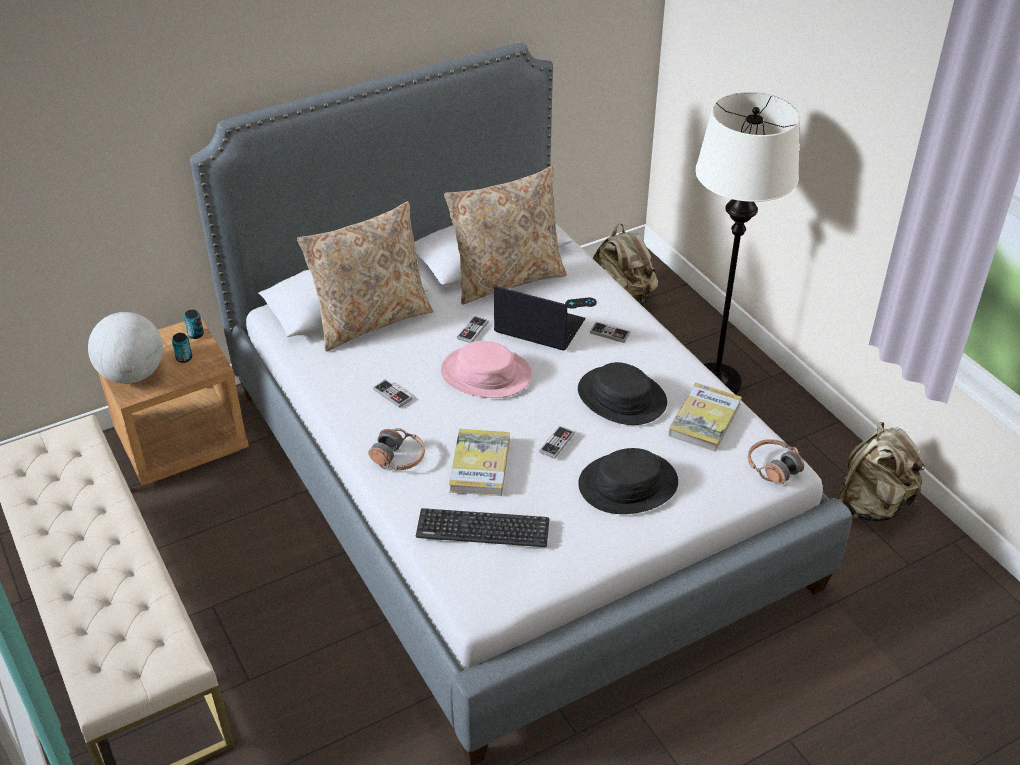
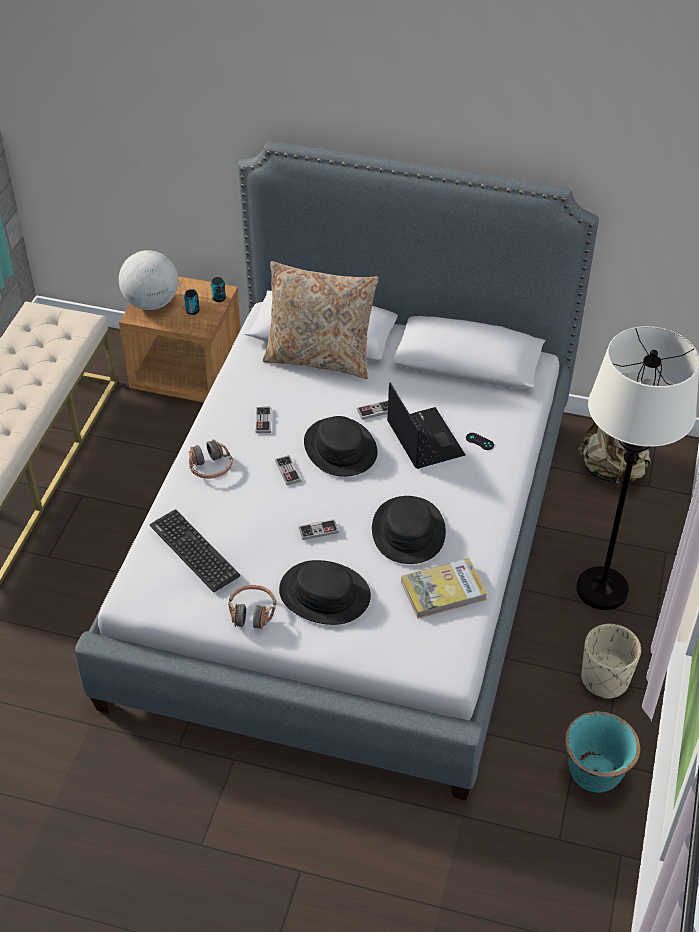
camera: 45 degrees right, 5 degrees up
(480, 465) = (248, 508): book -> none
(486, 373) = (340, 448): pink hat -> black hat
(507, 279) = (452, 387): beige pillow -> none
(610, 333) = (468, 479): game controller -> game controller (288, 471)
(773, 467) = (441, 661): headphones -> headphones (252, 612)
(795, 439) = (605, 679): none -> beige planter
(872, 505) = (594, 774): beige backpack -> turquoise planter

